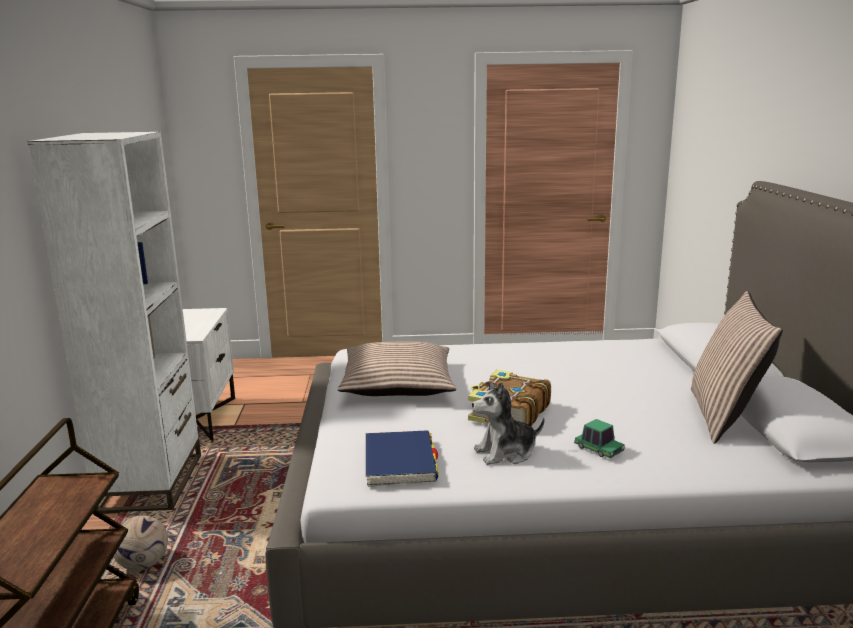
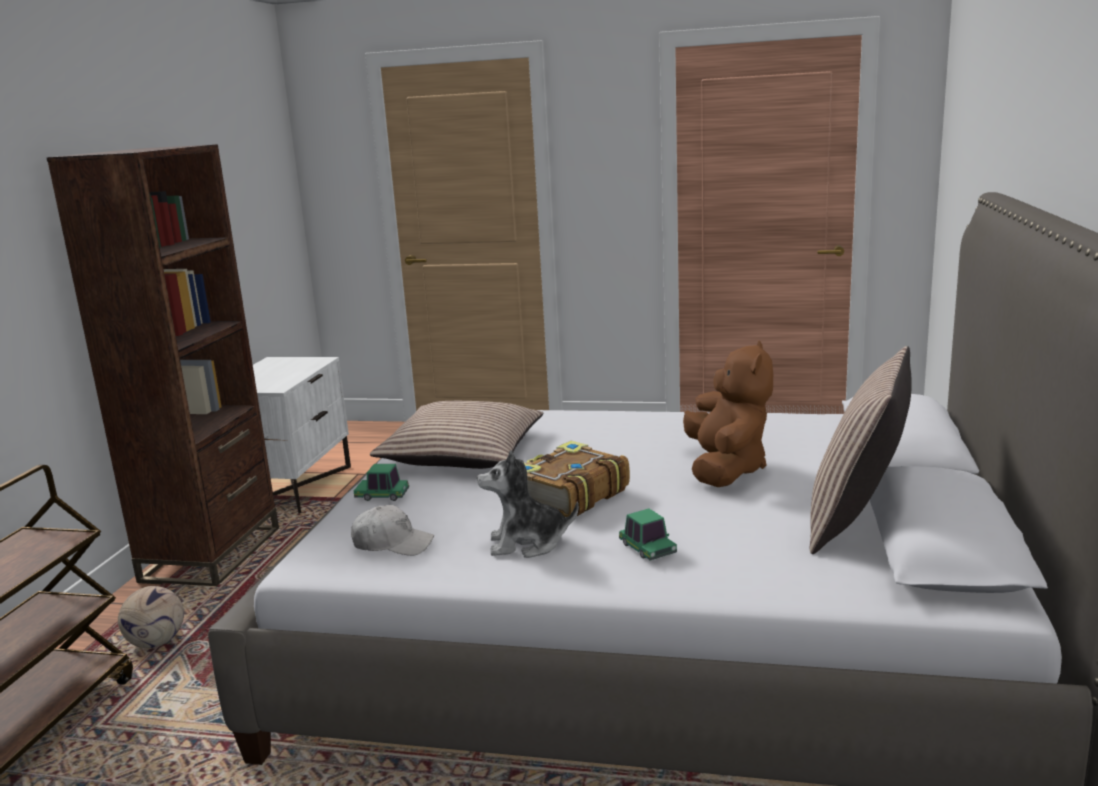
camera: 15 degrees right, 0 degrees up
(151, 483) = (212, 555): white bookcase -> brown bookcase
(359, 423) = (382, 495): none -> toy car
(400, 462) = (392, 544): blue book -> white cap
(606, 385) = (725, 469): none -> brown plush toy

